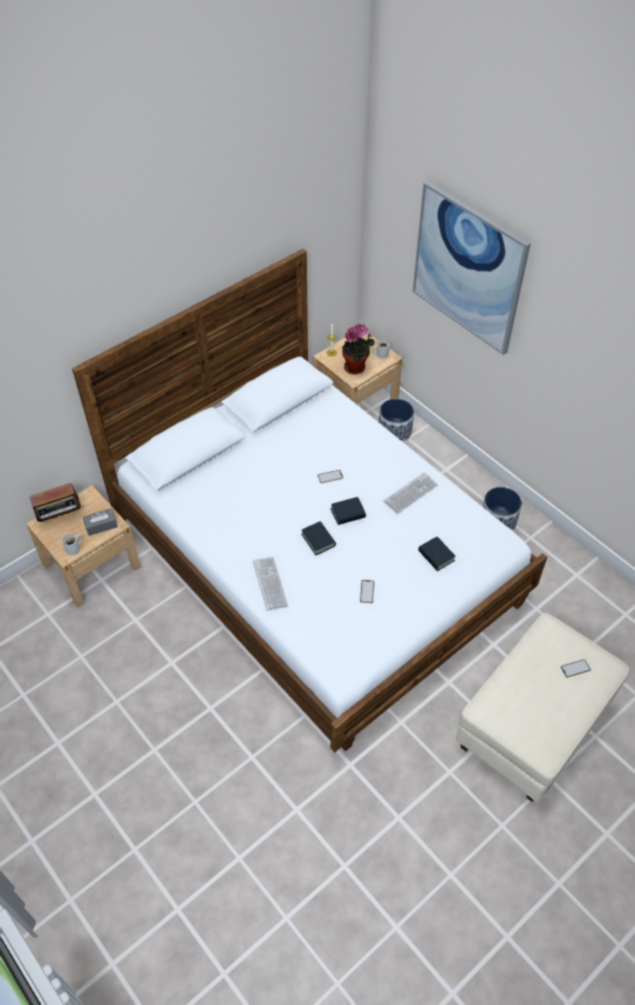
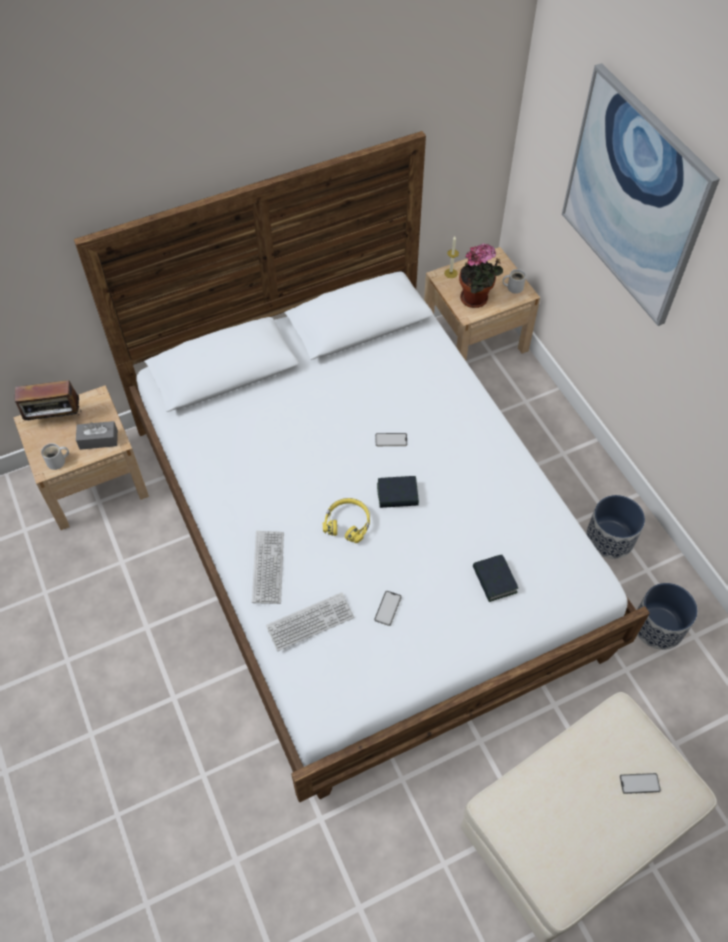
camera: 15 degrees right, 5 degrees up
(318, 540) = (348, 522): book -> yellow headphones
(395, 432) = (512, 389): planter -> planter (658, 626)
(410, 494) = (488, 486): keyboard -> keyboard (310, 622)

